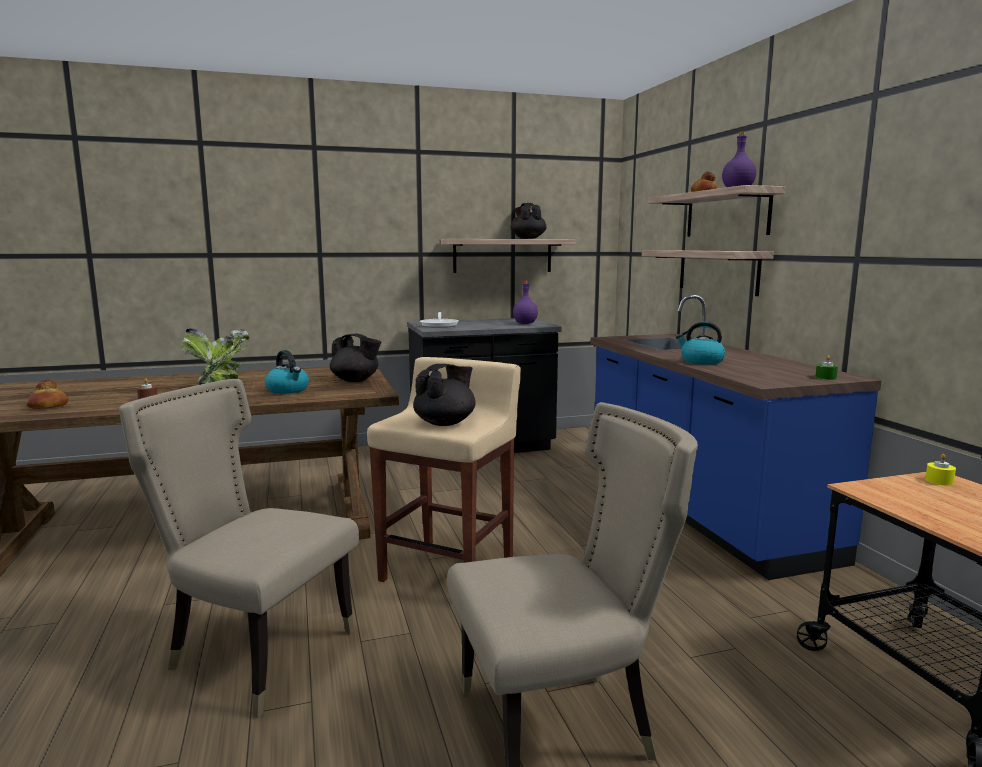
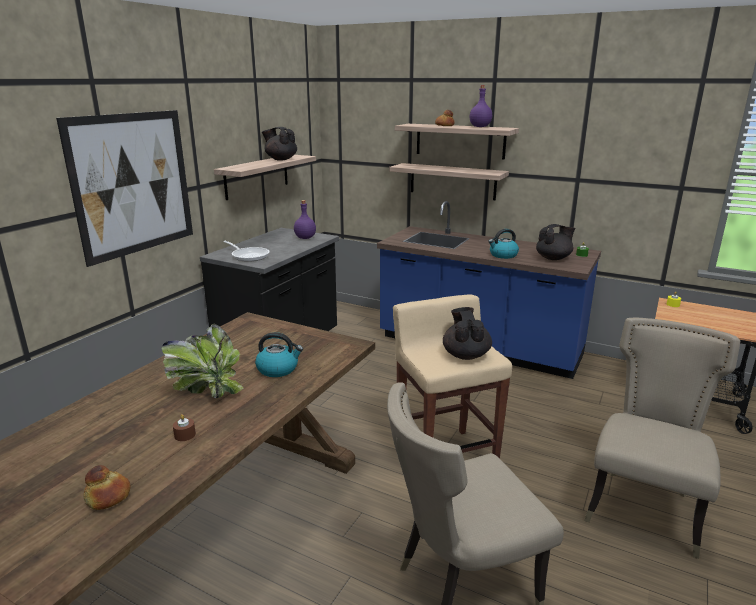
camera: 45 degrees left, 10 degrees up
(341, 238) = (133, 184): none -> picture
(356, 380) = (296, 337): black teapot -> black teapot (553, 258)

